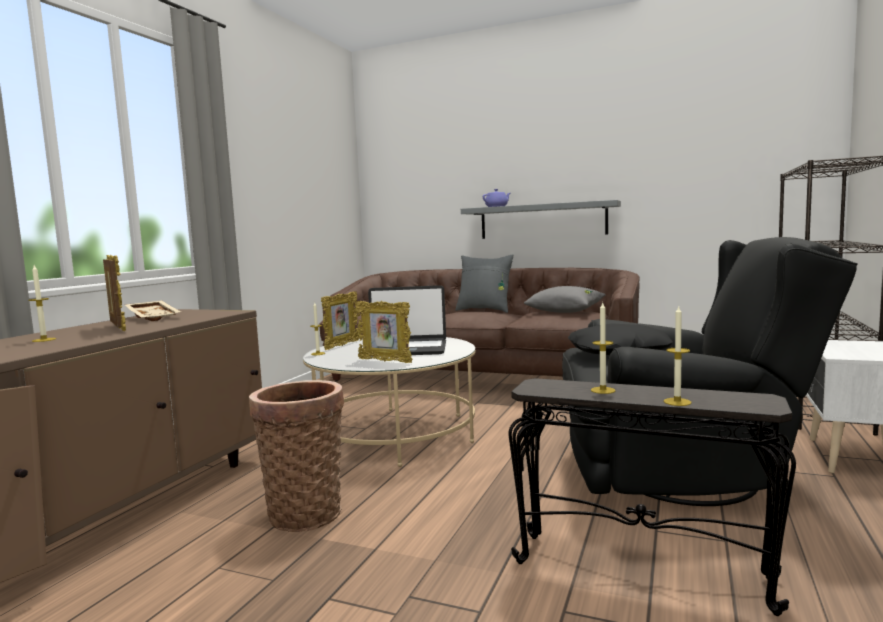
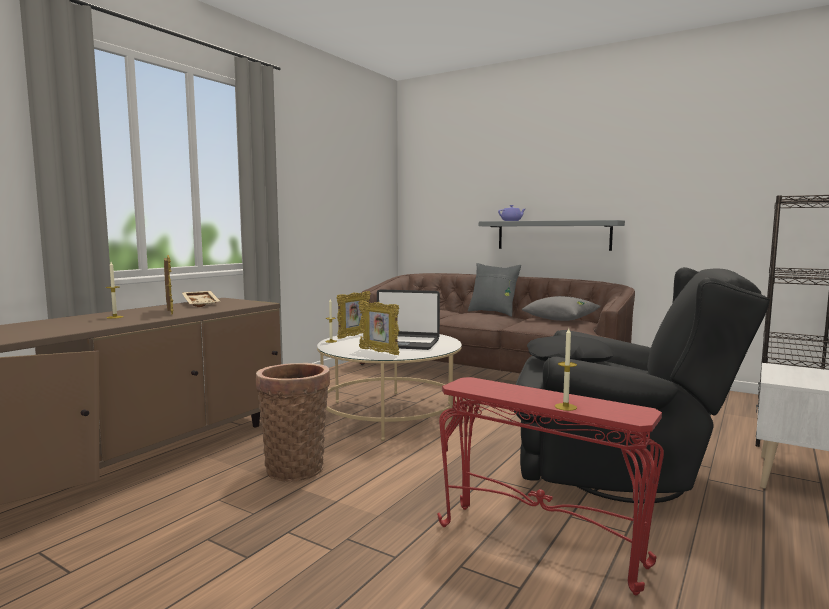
camera: 10 degrees right, 0 degrees up
(603, 390) = (515, 392): candle -> none
(640, 571) = (538, 546): black side table -> red side table

